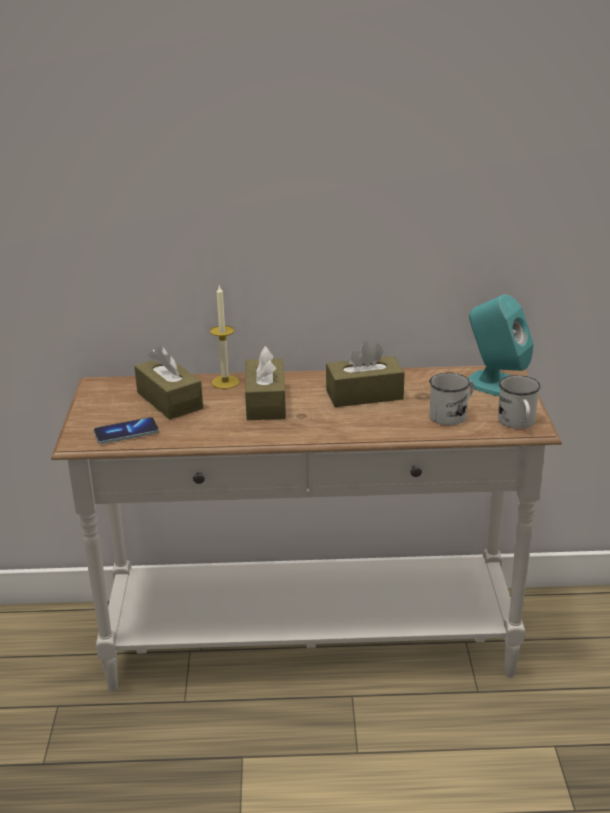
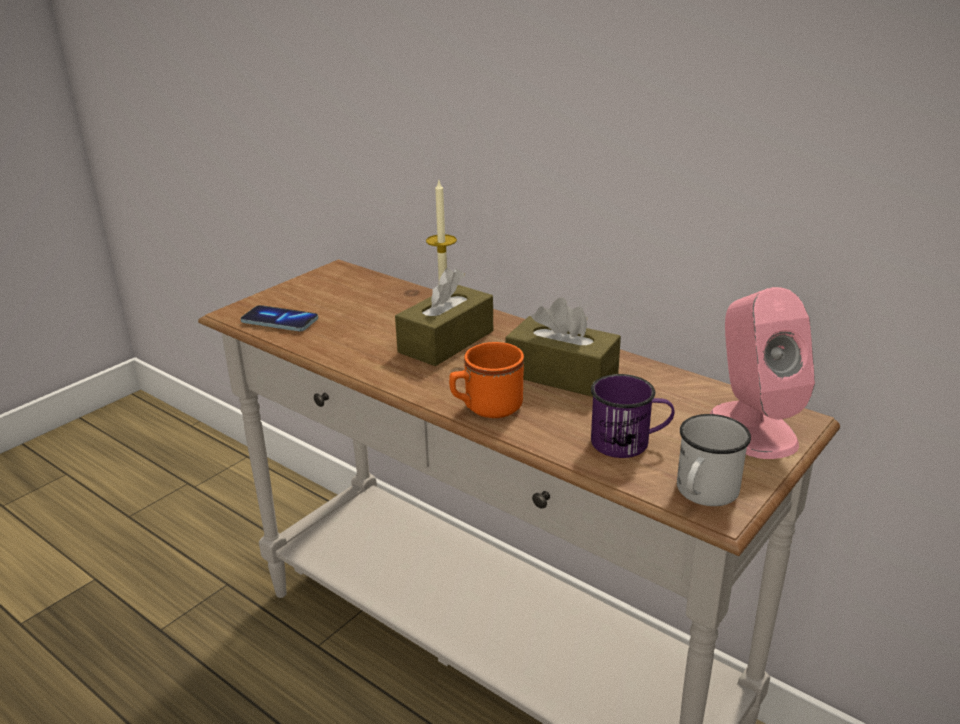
camera: 40 degrees right, 0 degrees up
(169, 400) = (366, 305): brown tissue box -> none
(354, 429) = (486, 408): none -> orange mug
(452, 415) = (629, 443): white mug -> purple mug
(496, 384) = (752, 429): turquoise speaker -> pink speaker

